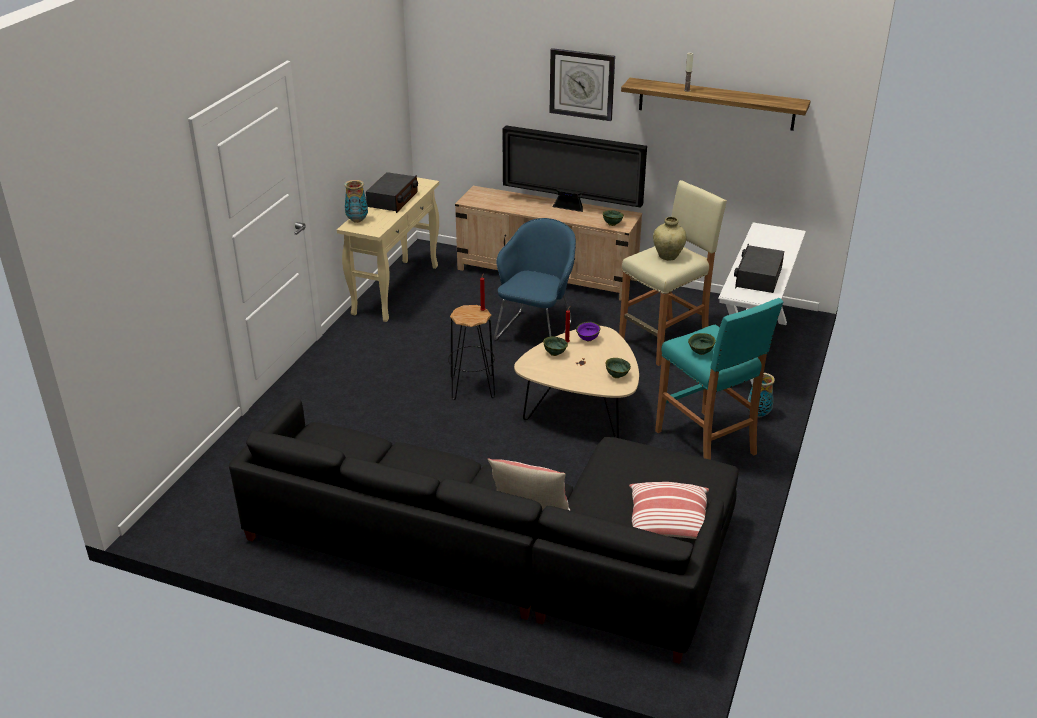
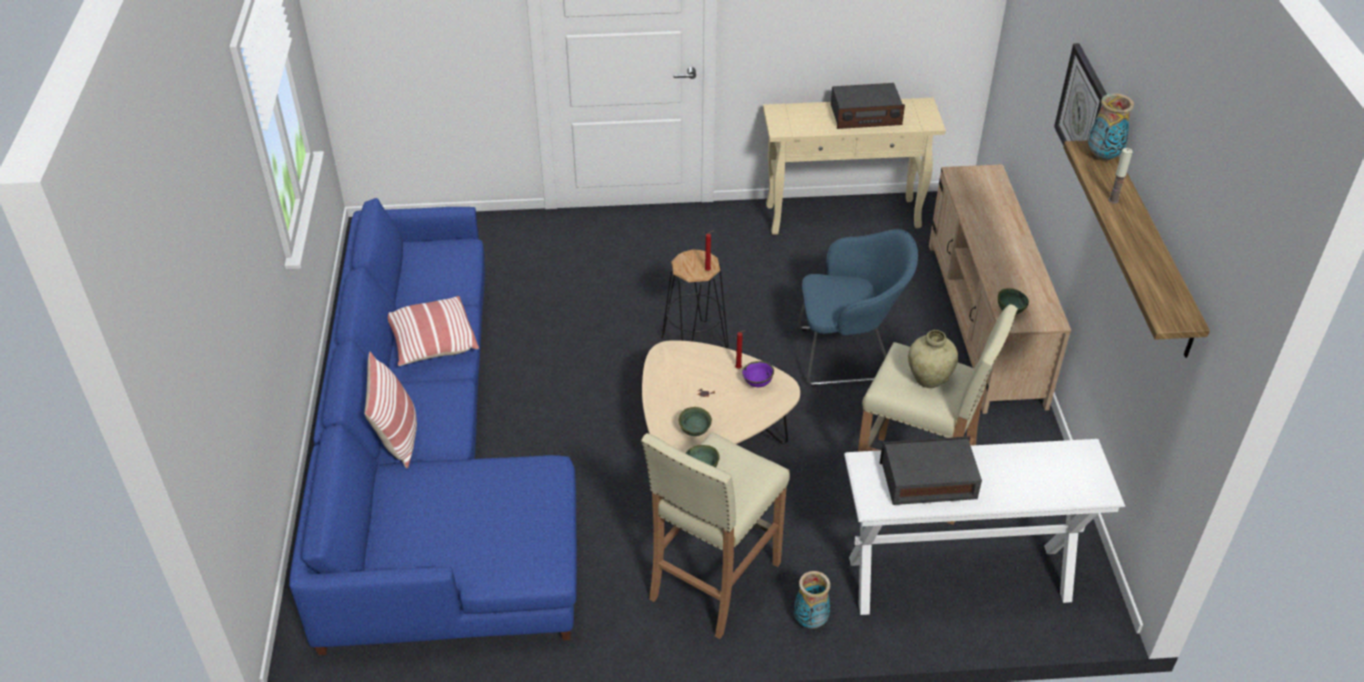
camera: 65 degrees right, 10 degrees up
(357, 220) = (794, 110): vase -> vase (1103, 156)
(507, 552) = (431, 466): black sofa -> blue sofa
(554, 353) = (708, 365): green bowl -> none
(571, 208) = (1021, 262): television -> none
(668, 523) = (424, 551): pillow -> pillow (432, 342)
(706, 443) = (713, 581): turquoise stool -> beige stool

